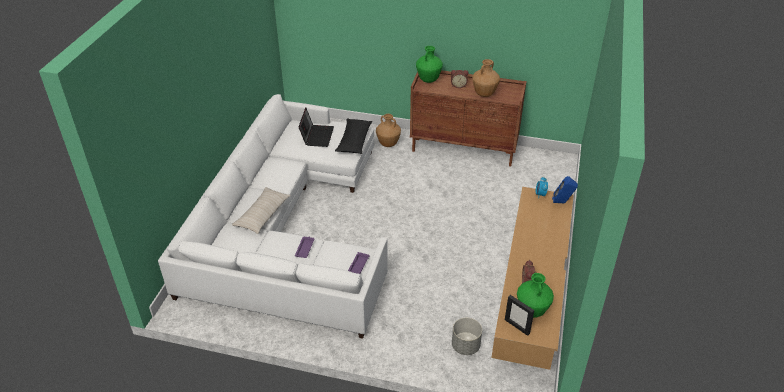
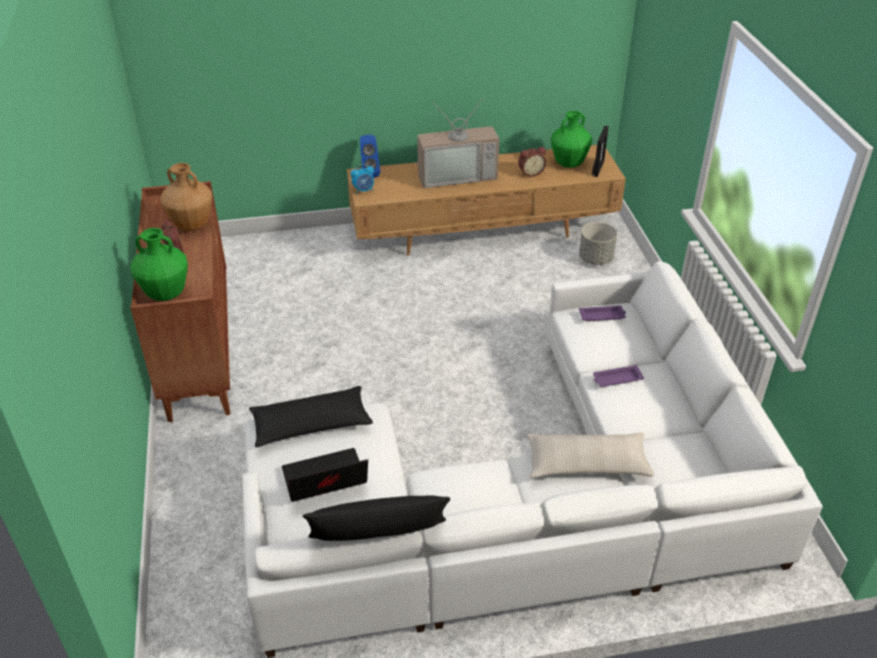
camera: 115 degrees left, 0 degrees up
(258, 119) = (378, 537): none -> black pillow
(388, 144) = (219, 453): brown vase -> none
(542, 243) = (457, 174): none -> television

